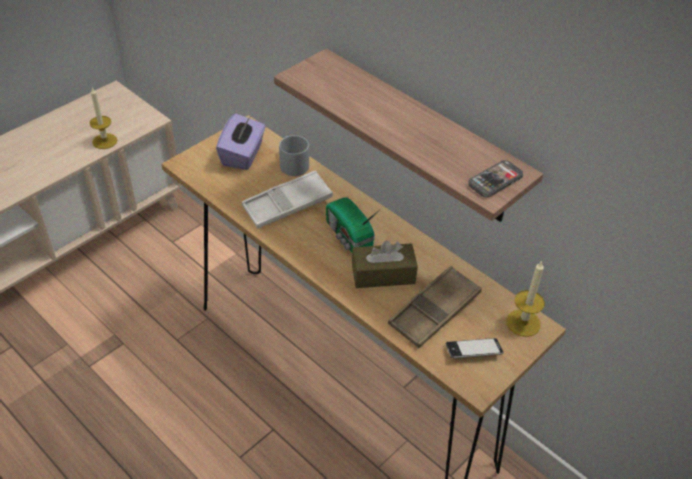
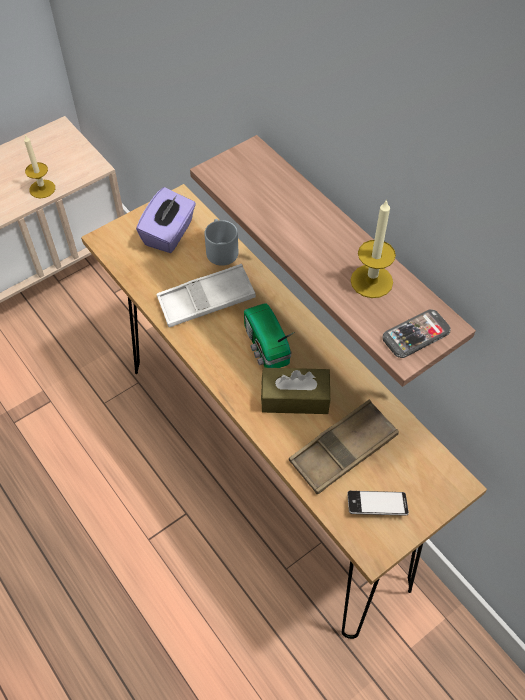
camera: 10 degrees right, 10 degrees up
(523, 323) = (439, 476): candle -> candle (371, 281)

